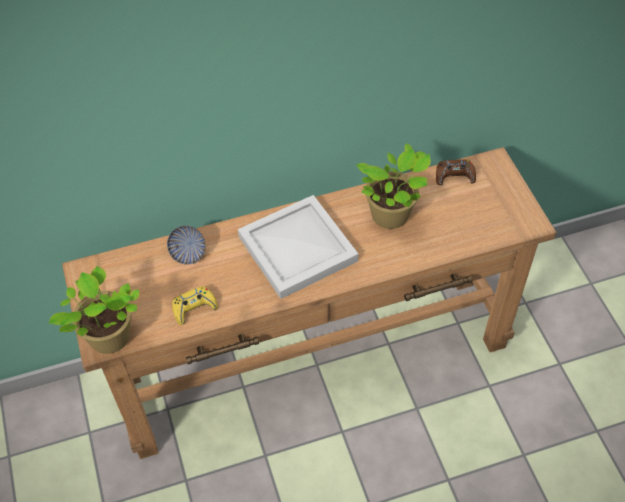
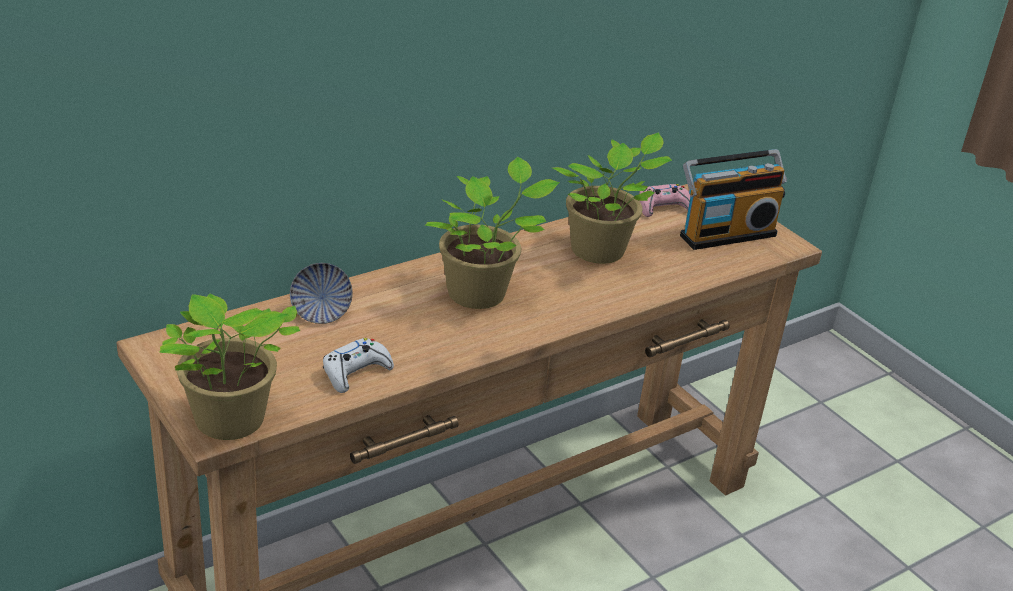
camera: 20 degrees left, 20 degrees down
(194, 308) = (355, 372): yellow game controller -> white game controller
(295, 248) = (481, 294): white tray -> potted plant
(454, 176) = (663, 207): brown game controller -> pink game controller
(490, 207) = (725, 233): none -> radio

